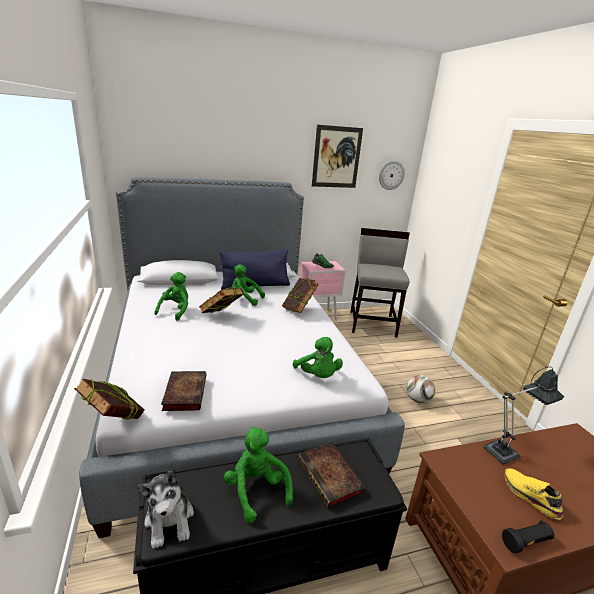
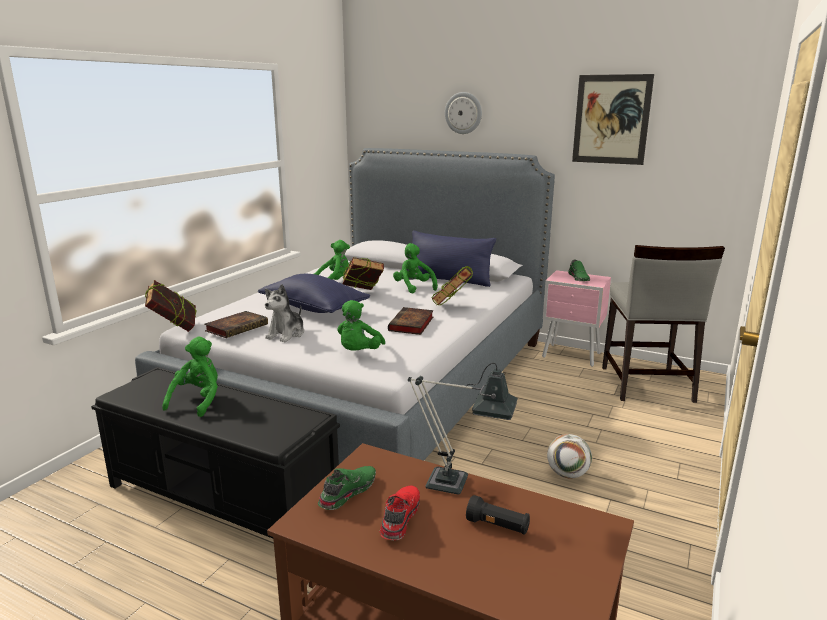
camera: 45 degrees right, 5 degrees down
(170, 519) = (133, 390): plush toy -> plush toy (286, 334)
(210, 344) = (314, 308): none -> blue pillow
(331, 478) = (255, 419): book -> book (411, 325)
(372, 323) = (646, 384): grey chair -> grey chair turned 135 degrees clockwise
(391, 175) = (712, 145): wall clock -> wall clock (463, 113)
(481, 499) = (347, 492): none -> green shoe
(526, 542) = (322, 531): black flashlight -> black flashlight (498, 526)
(529, 497) = (399, 517): yellow shoe -> red shoe

